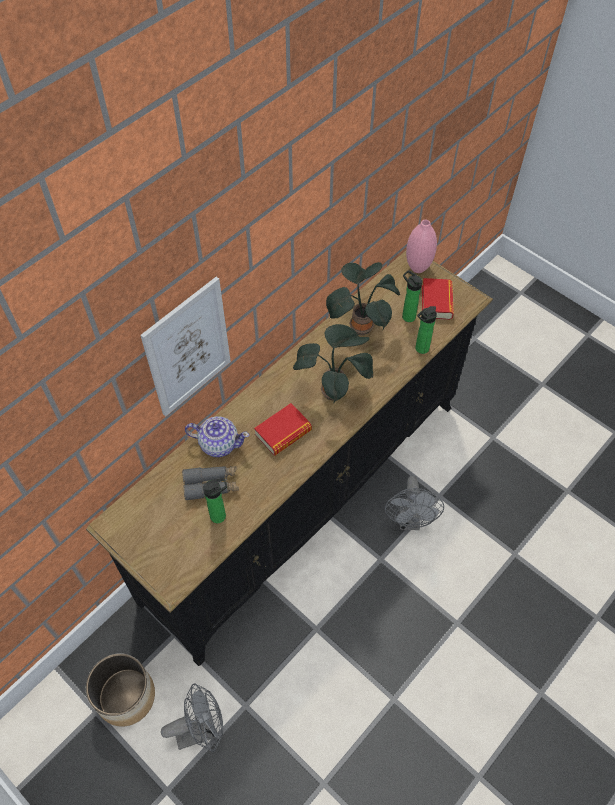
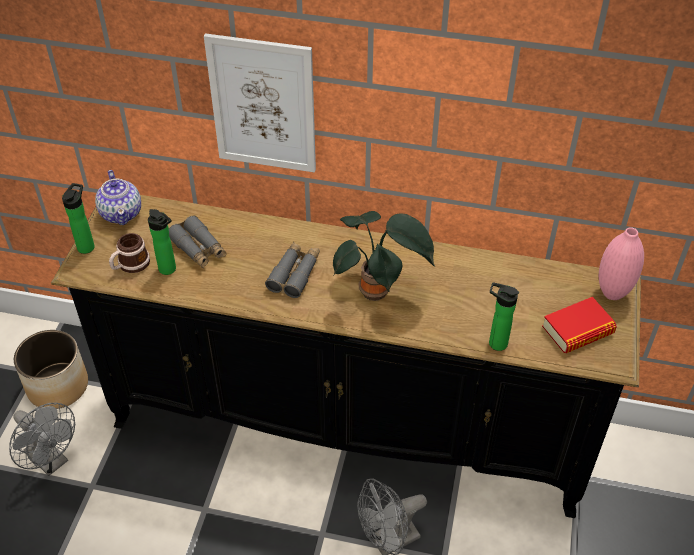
camera: 60 degrees right, 10 degrees down
(195, 542) = (130, 265): none -> mug
(218, 443) = (248, 233): teapot -> teapot (121, 213)
(283, 432) = (294, 274): book -> grey binoculars
(361, 326) = (482, 278): potted plant -> none
(407, 315) = (532, 311): bottle -> bottle (87, 245)

